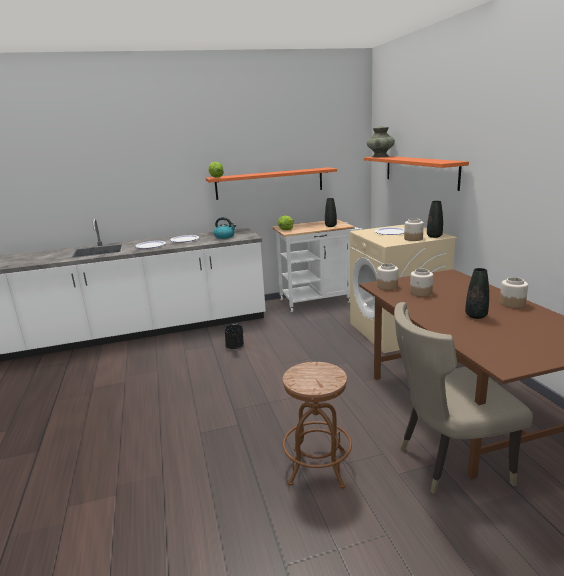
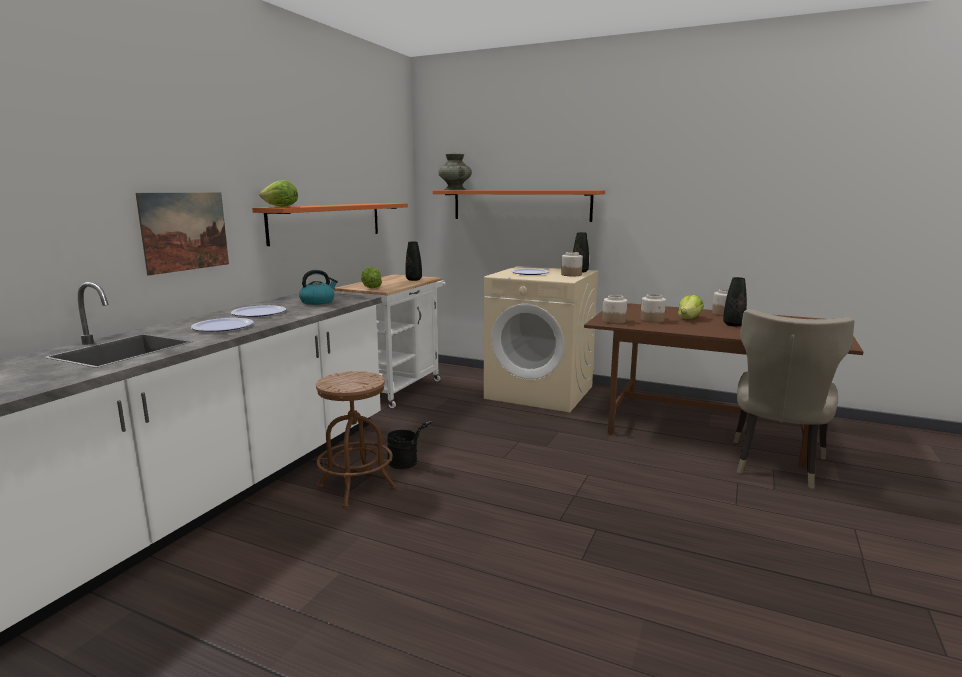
camera: 50 degrees left, 5 degrees down
(159, 192) = (185, 231): none -> picture
(317, 467) = (730, 518): brown stool -> brown stool (356, 487)
(458, 299) = (689, 318): none -> lettuce

